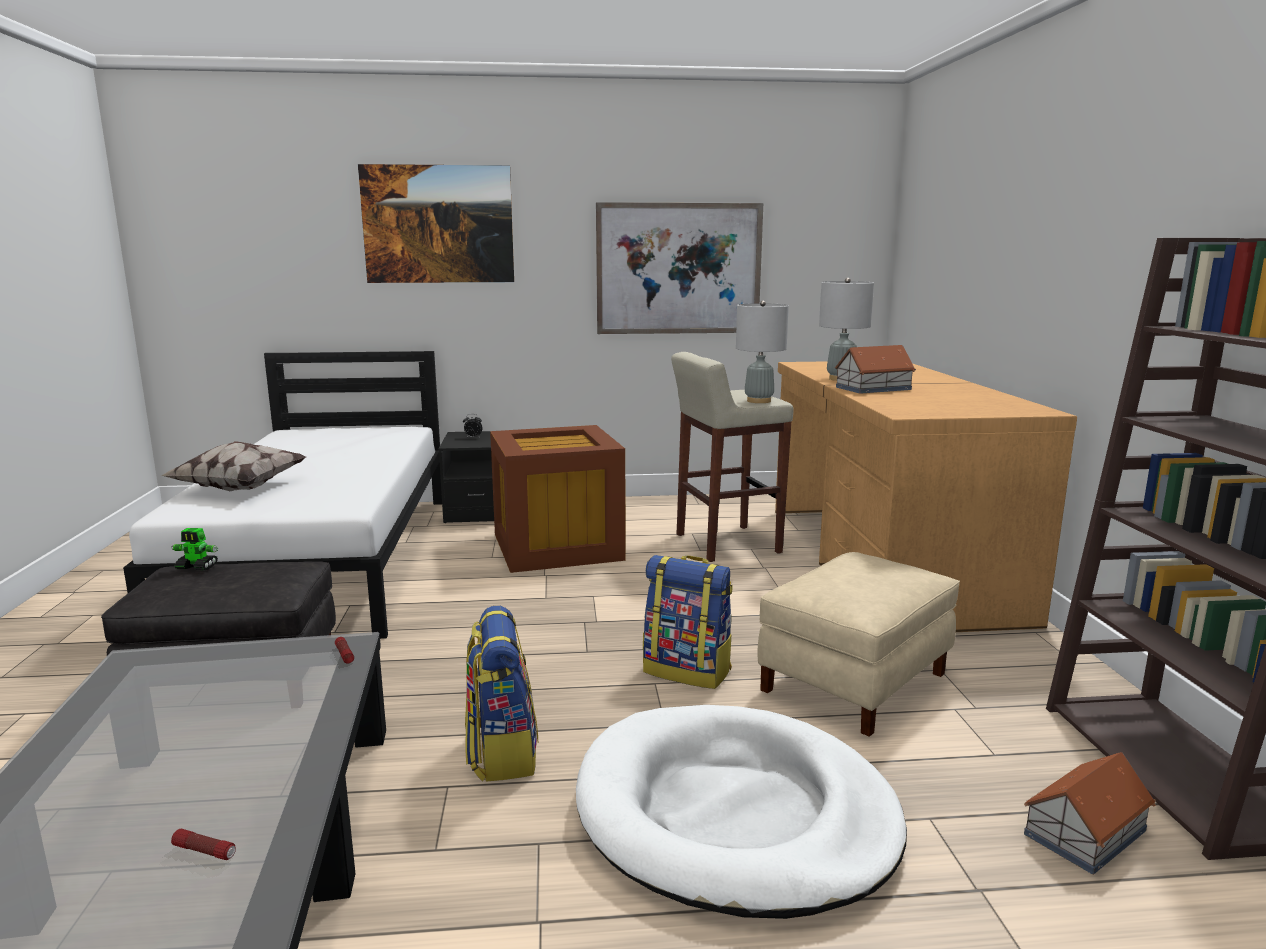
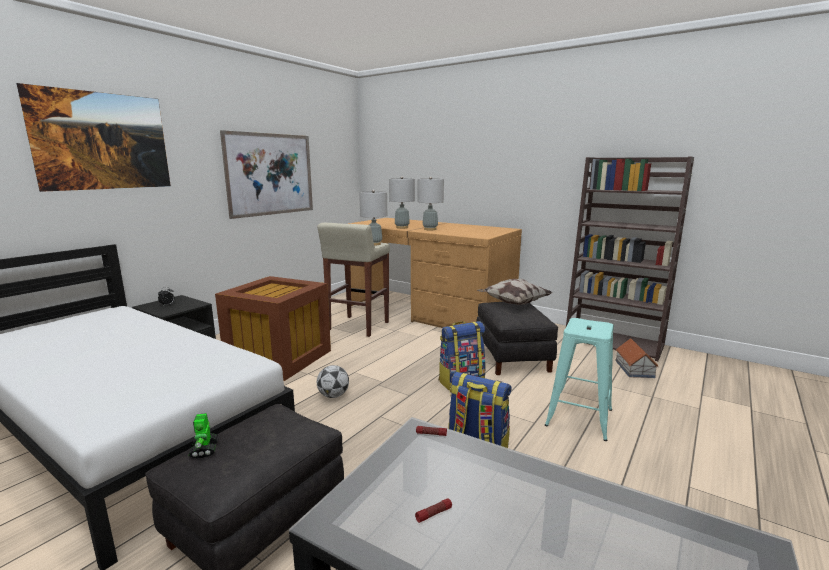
camera: 50 degrees left, 0 degrees up
(197, 567) = (204, 450): toy robot -> toy robot turned 120 degrees clockwise
(205, 851) = (636, 531): flashlight -> flashlight (434, 514)
(240, 488) = (102, 386): pillow -> pillow (513, 303)
(515, 610) = (333, 395): none -> football
(734, 814) = (579, 417): white dog bed -> turquoise stool
(855, 682) = (512, 358): beige ottoman -> black ottoman
(874, 388) = (430, 229): toy house -> grey table lamp

